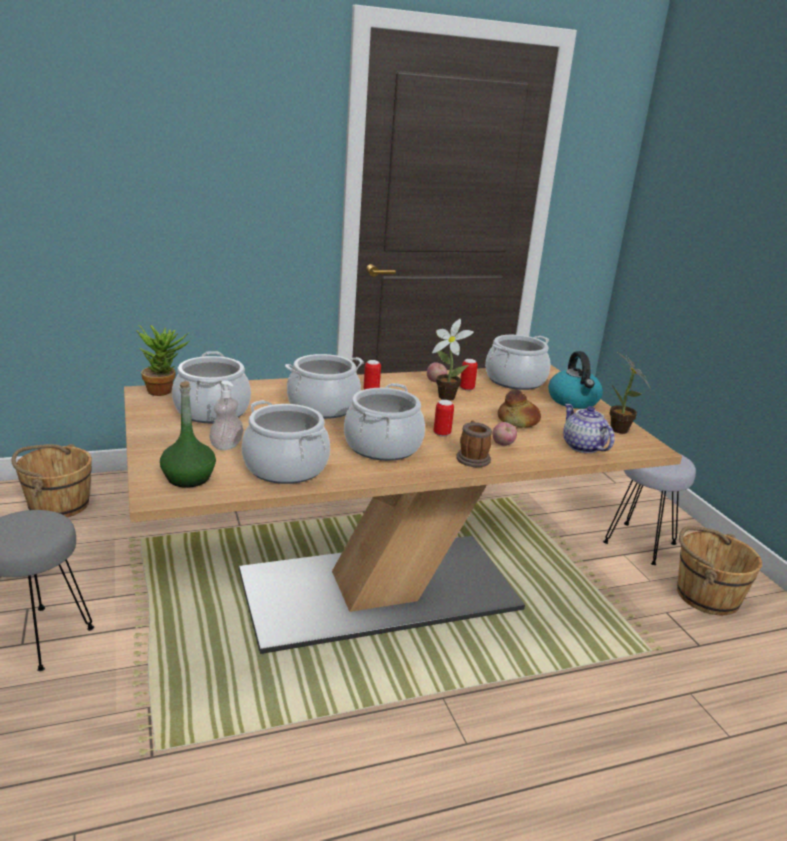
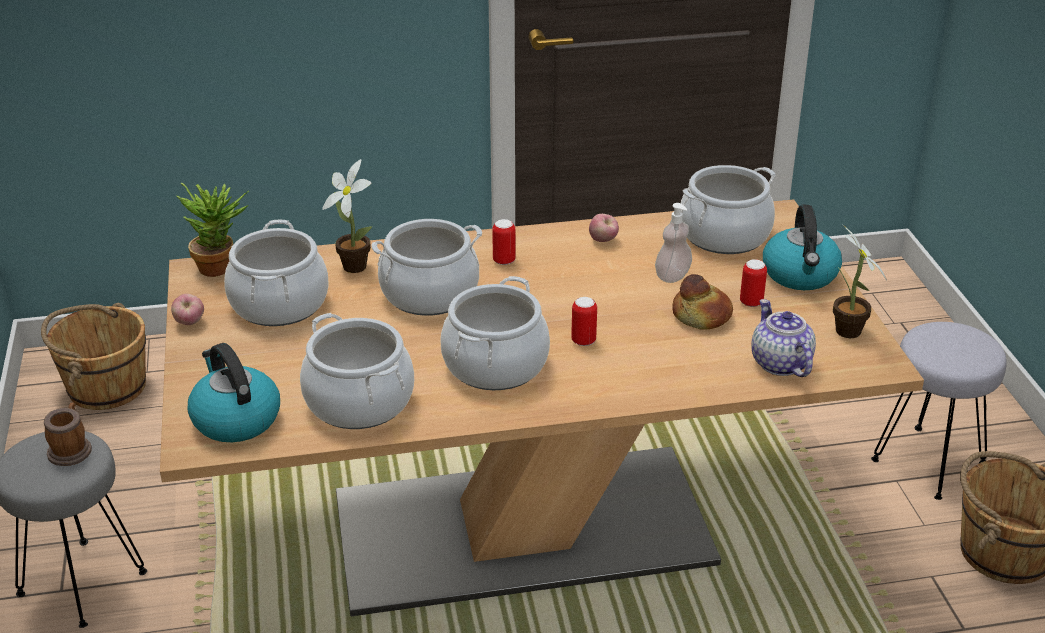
camera: 10 degrees right, 10 degrees up
(188, 478) = (235, 419): green bottle -> kettle
(226, 446) = (289, 365): soap dispenser -> soap dispenser (672, 276)
(445, 396) = (608, 269): potted plant -> potted plant (353, 264)
(466, 388) = (645, 253): can -> can (751, 302)
(472, 457) = (613, 384): mug -> mug (71, 449)
(503, 445) = (664, 361): apple -> apple (190, 323)

